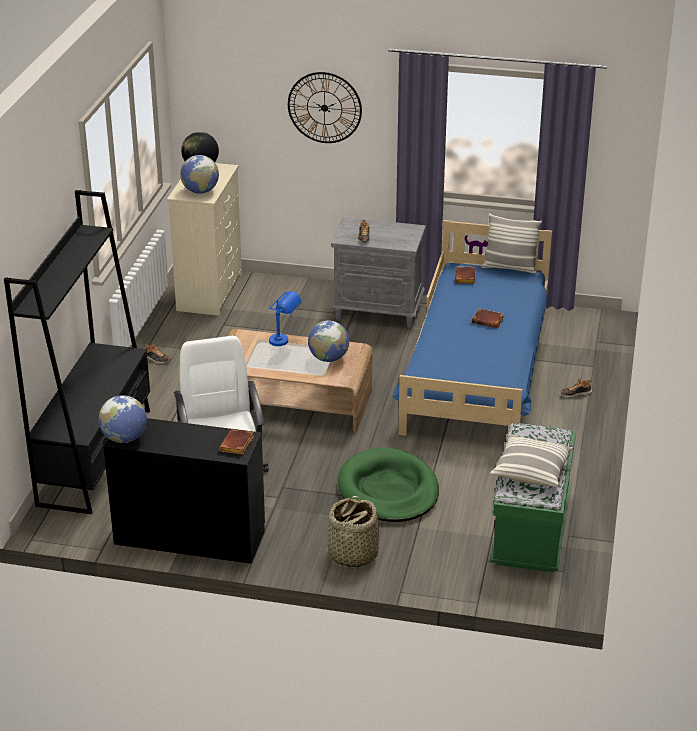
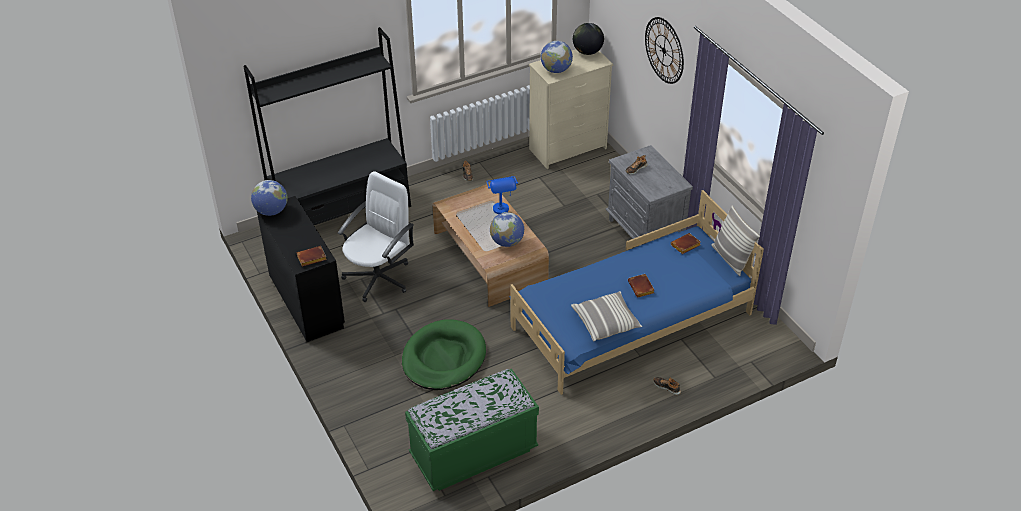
camera: 50 degrees right, 10 degrees up
(352, 554) = (359, 381): basket -> none
(531, 471) = (457, 409): pillow -> pillow (606, 323)

